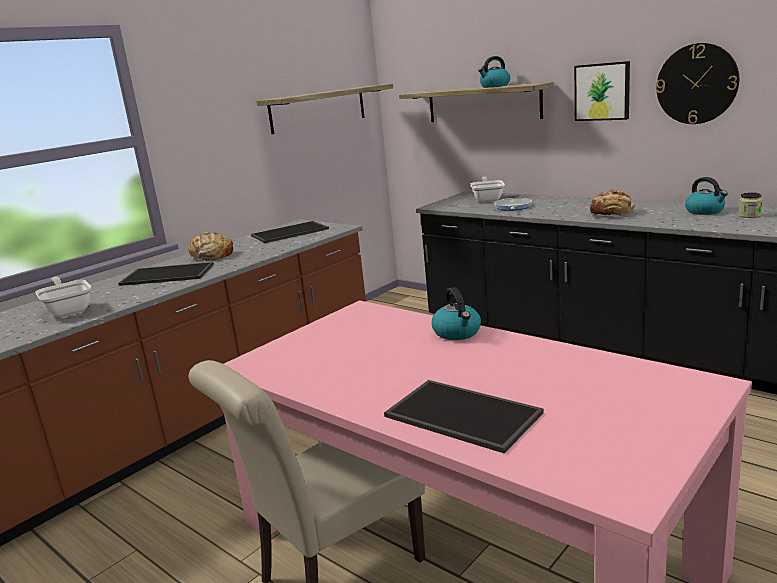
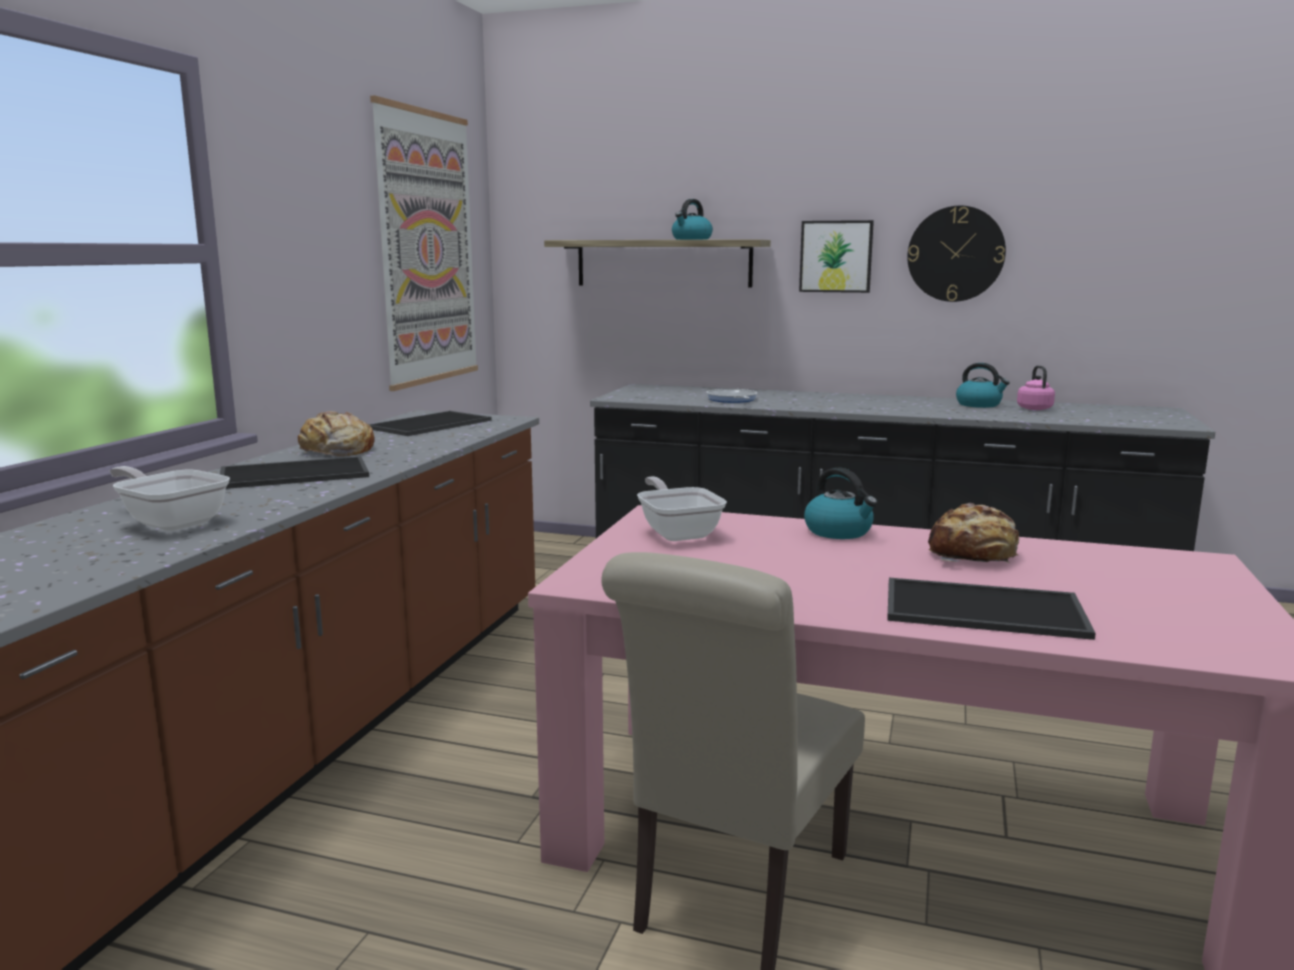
camera: 25 degrees left, 5 degrees down
(318, 109) = (428, 248): shelf -> picture
(488, 199) = (681, 392): frying pan -> frying pan (677, 532)
(612, 213) = (874, 406): bread -> bread (973, 555)
(749, 215) = (1033, 408): jar -> pink kettle

